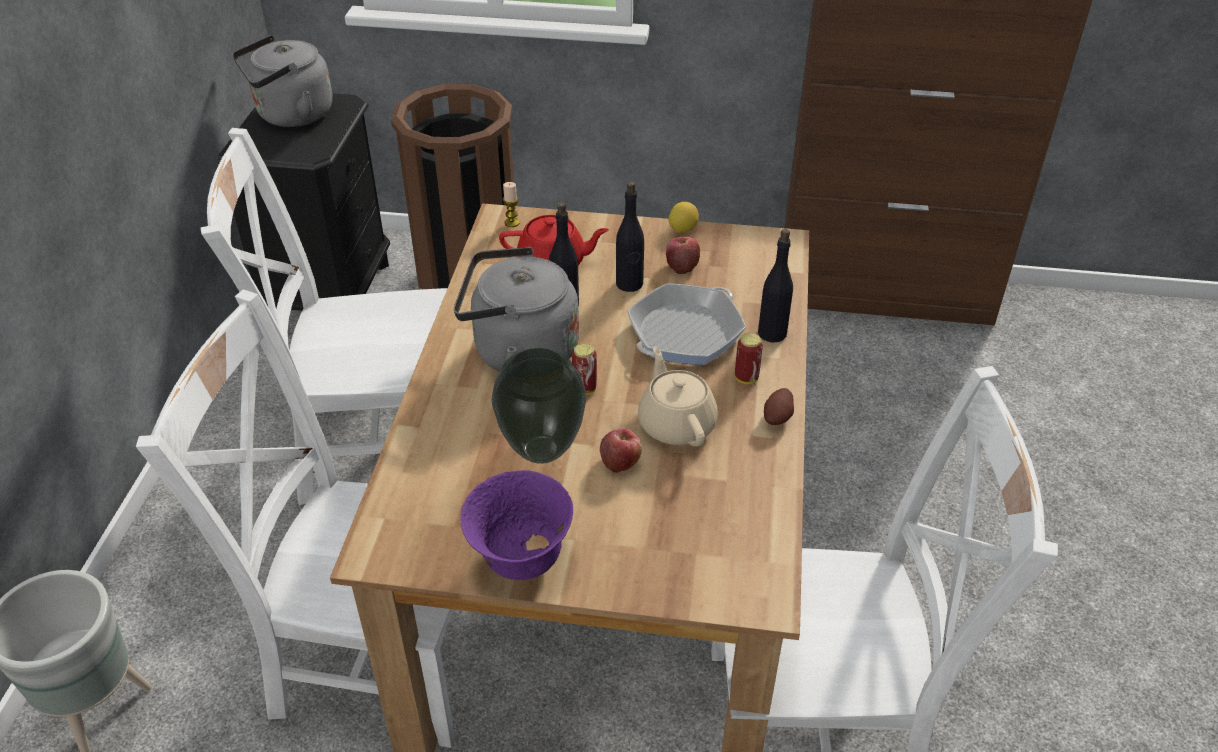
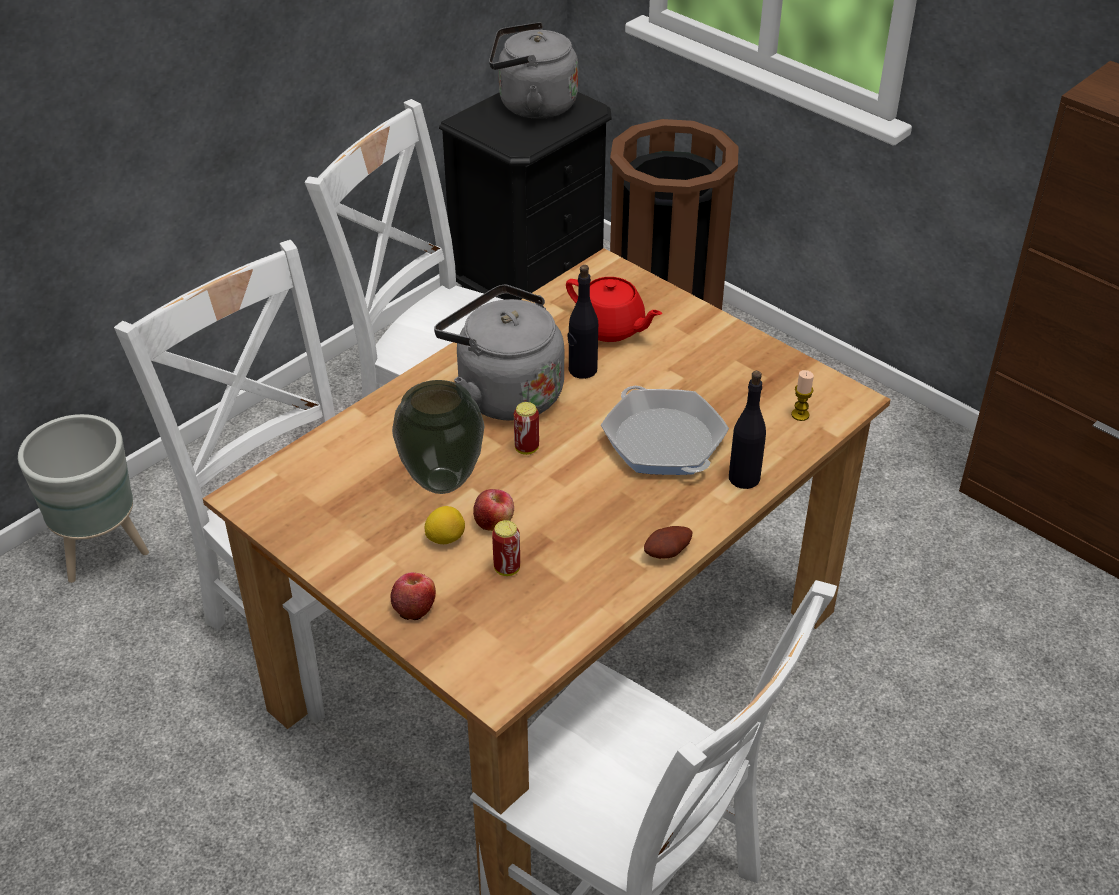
camera: 35 degrees right, 0 degrees up
(512, 222) = (611, 276): candle -> candle (800, 415)
(522, 561) = (342, 558): purple bowl -> none
(629, 284) = (659, 375): black bottle -> none
(676, 423) = (573, 514): beige teapot -> none
(682, 229) = (762, 346): lemon -> lemon (445, 538)
(682, 265) = (725, 379): apple -> apple (414, 608)
(685, 333) = (663, 441): frying pan -> frying pan turned 75 degrees clockwise
(746, 378) = (676, 506): can -> can (507, 568)

